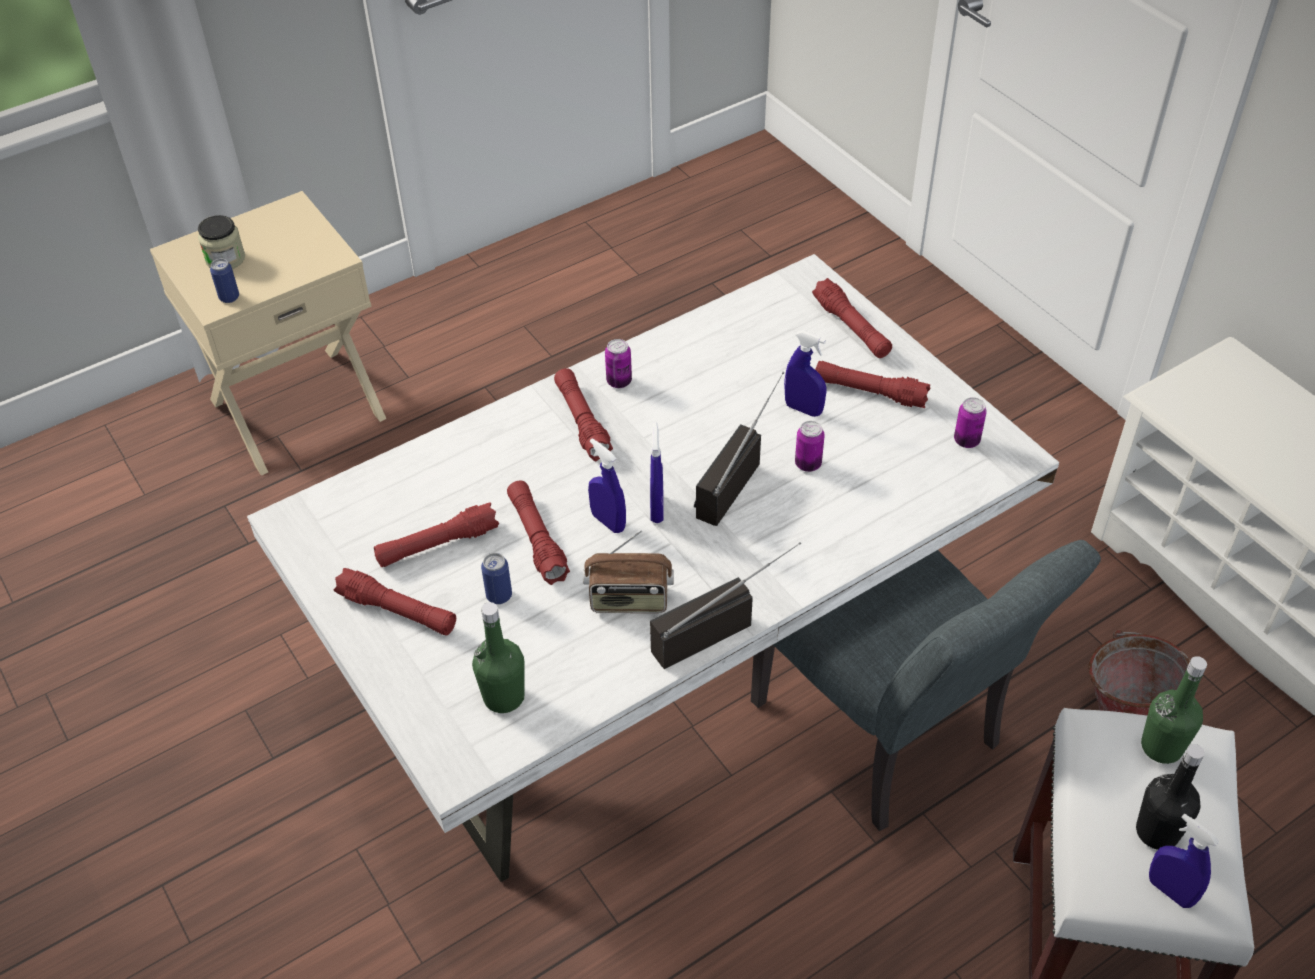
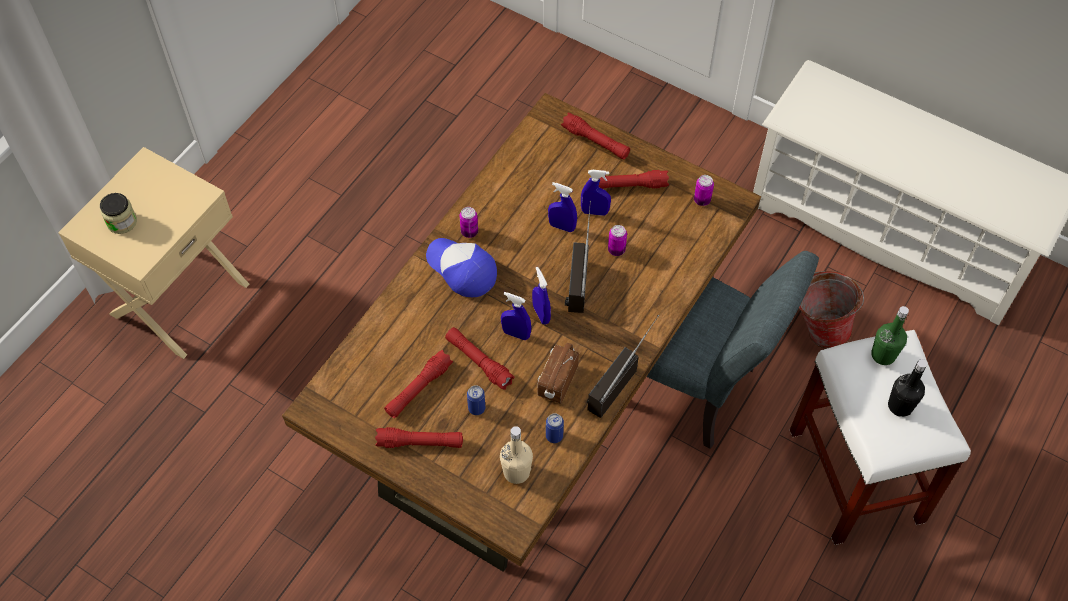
camera: 25 degrees left, 10 degrees up
(229, 297) = (145, 252): can -> can (554, 436)
(504, 697) = (516, 472): green bottle -> beige bottle
(582, 422) = (461, 269): red flashlight -> cap
(629, 600) = (557, 382): radio -> radio turned 135 degrees clockwise
(659, 679) = (533, 403): white dining table -> brown dining table
(1170, 891) = (920, 437): blue spray bottle -> blue spray bottle (562, 226)

